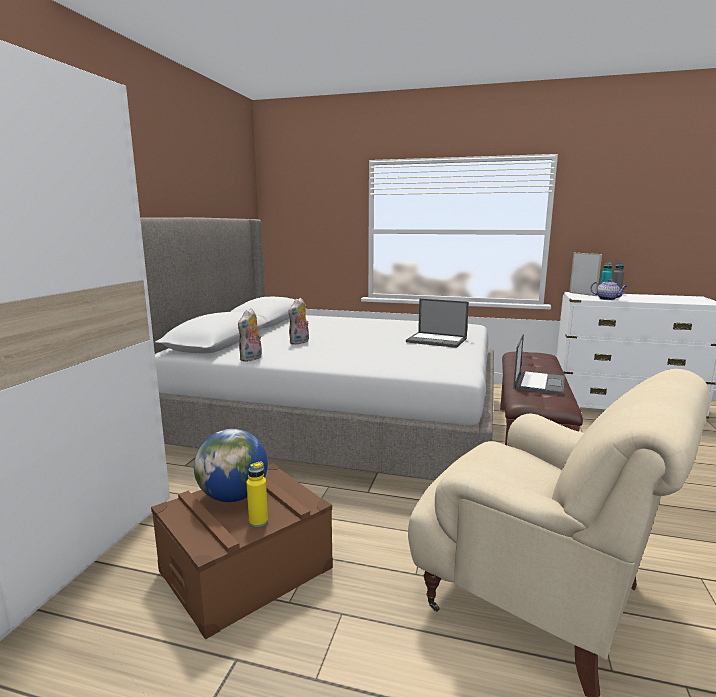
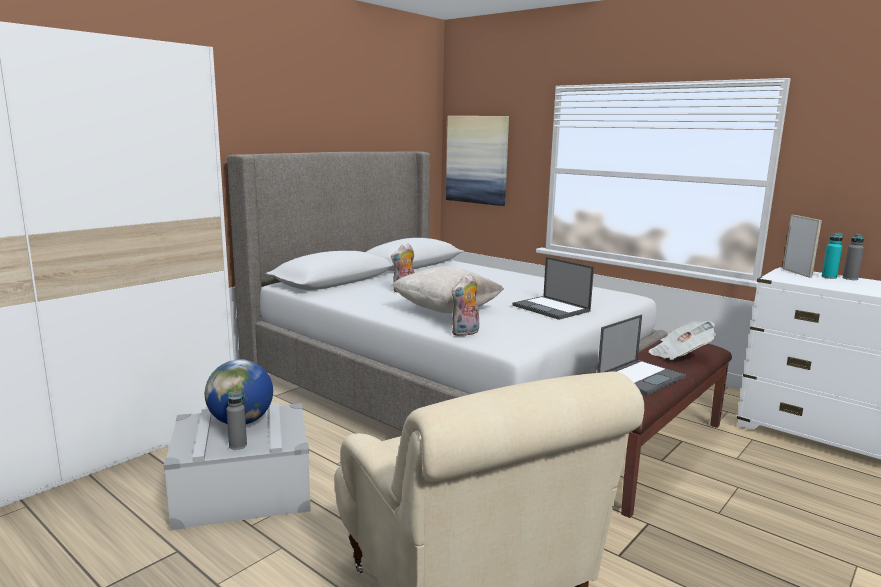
camera: 25 degrees right, 0 degrees up
(246, 569) = (243, 491): brown storage box -> grey storage box
(251, 359) = (336, 301): plush toy -> plush toy (465, 333)
(258, 521) = (238, 445): yellow bottle -> grey bottle
(296, 226) = (477, 160): none -> picture
(363, 353) = (446, 311): none -> beige pillow
(537, 363) = (680, 355): none -> newspaper
(607, 299) = (816, 283): teapot -> none

